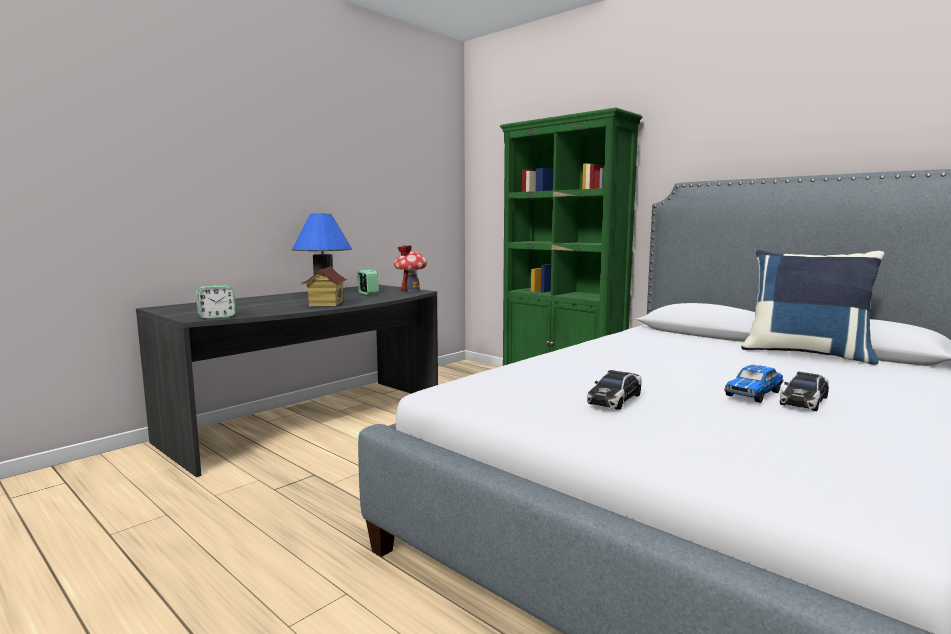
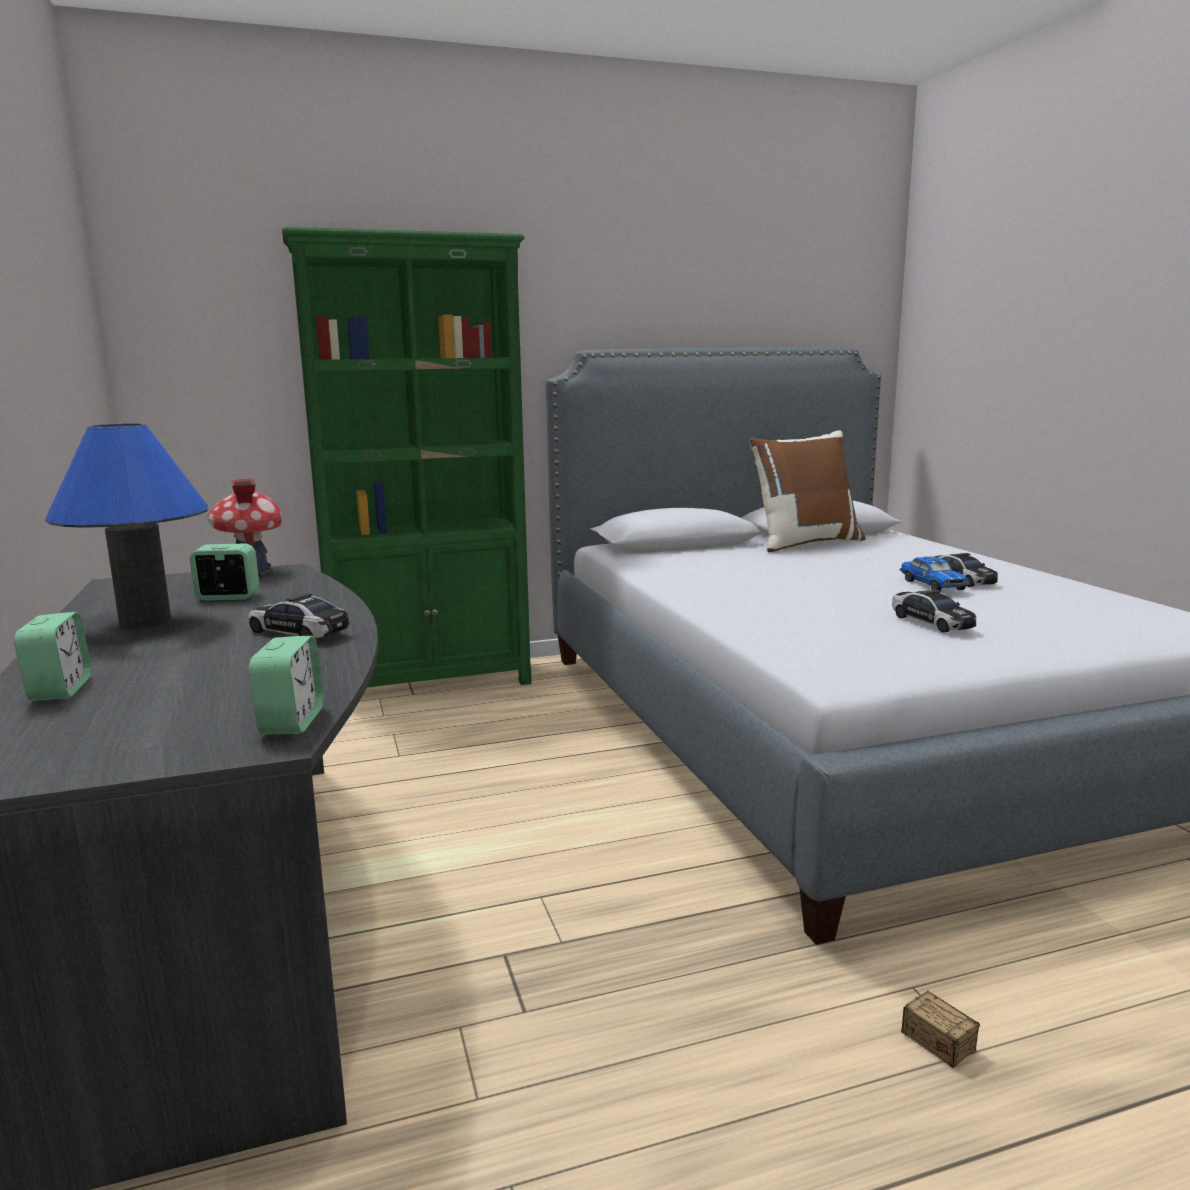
camera: 60 degrees left, 5 degrees up
(242, 301) = (60, 690): none -> alarm clock
(310, 594) = (903, 1019): none -> storage box
(326, 304) = (299, 632): toy house -> toy car
(806, 353) = (805, 543): blue pillow -> brown pillow

